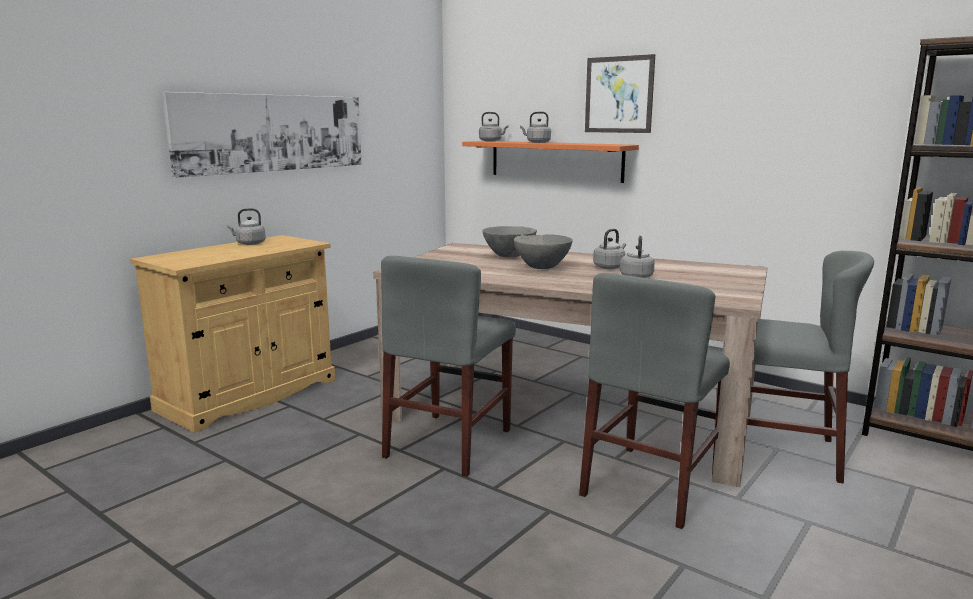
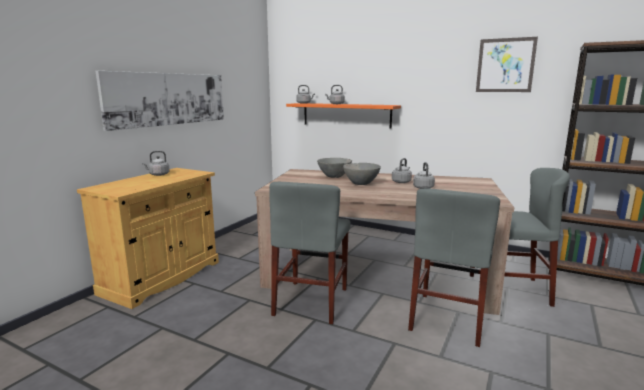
camera: 10 degrees left, 0 degrees up
(619, 94) = (387, 74): picture -> picture (505, 65)

